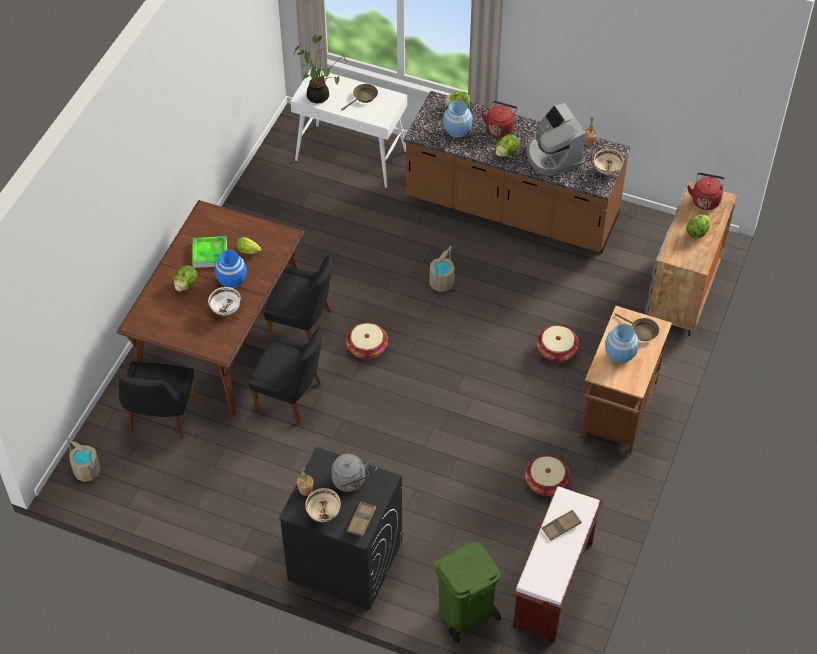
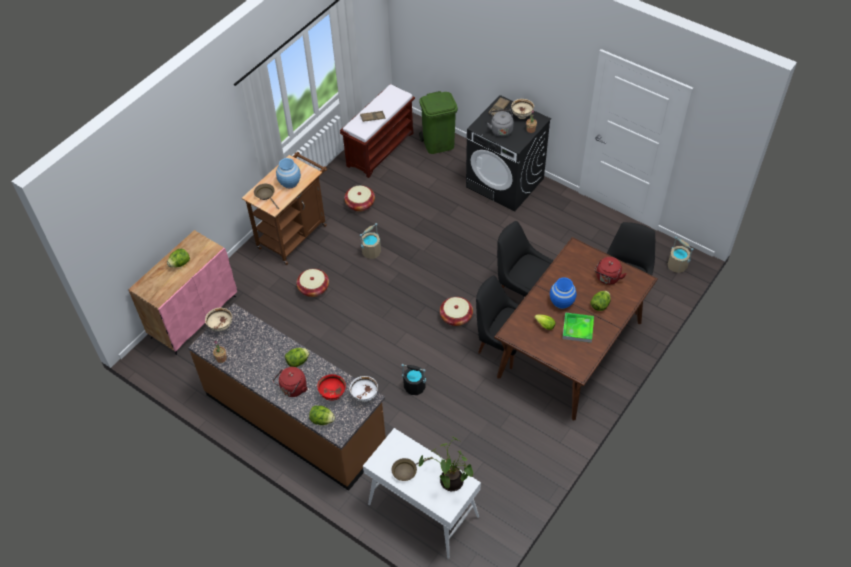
camera: 165 degrees left, 0 degrees up
(226, 310) = (569, 278): white bowl -> white bowl (364, 395)
(394, 262) = (414, 386): none -> black bucket
(441, 283) = (381, 360): beige bucket -> beige bucket (371, 251)
(457, 131) = (333, 394): blue vase -> red bowl
(552, 156) = (259, 350): coffee machine -> none
(683, 291) = (194, 316): grey cabinet -> pink cabinet
(705, 200) = (156, 289): red kettle -> red kettle (607, 278)

